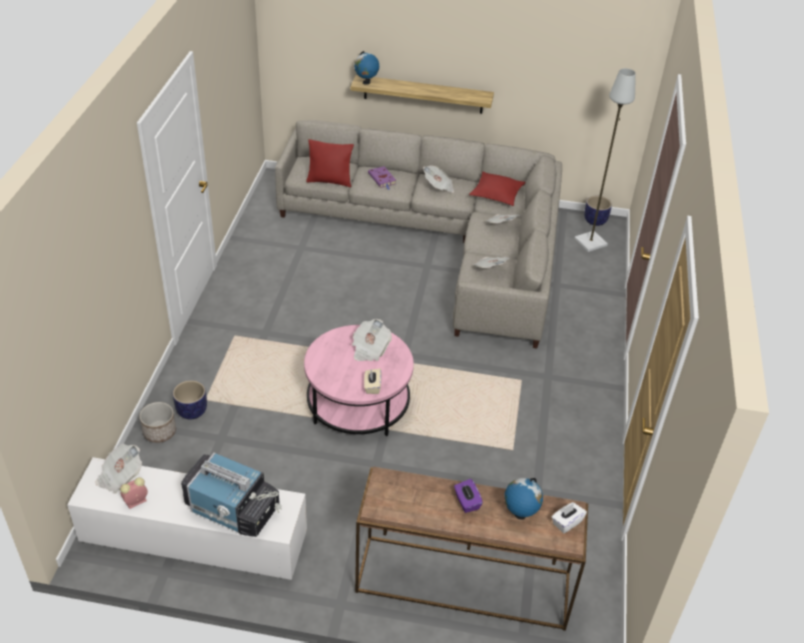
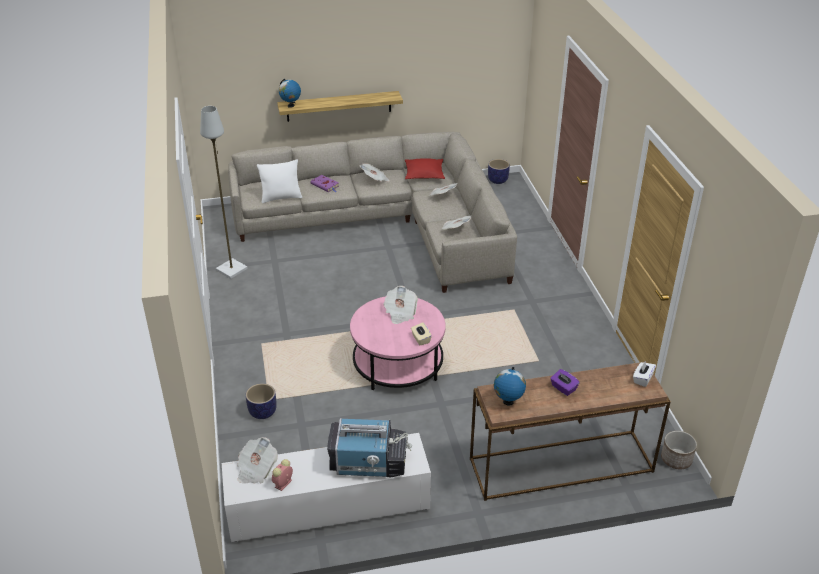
camera: 20 degrees left, 5 degrees down
(159, 432) = (245, 437): planter -> planter (676, 459)
(329, 181) = (281, 197): red pillow -> white pillow
(519, 514) = (606, 384): globe -> globe (508, 402)
(590, 242) = (503, 196): grey floor lamp -> grey floor lamp (231, 269)

